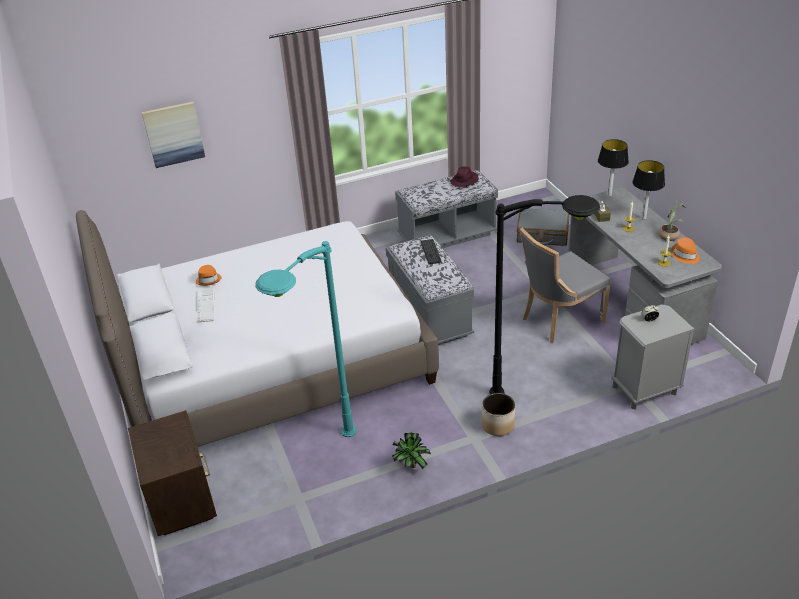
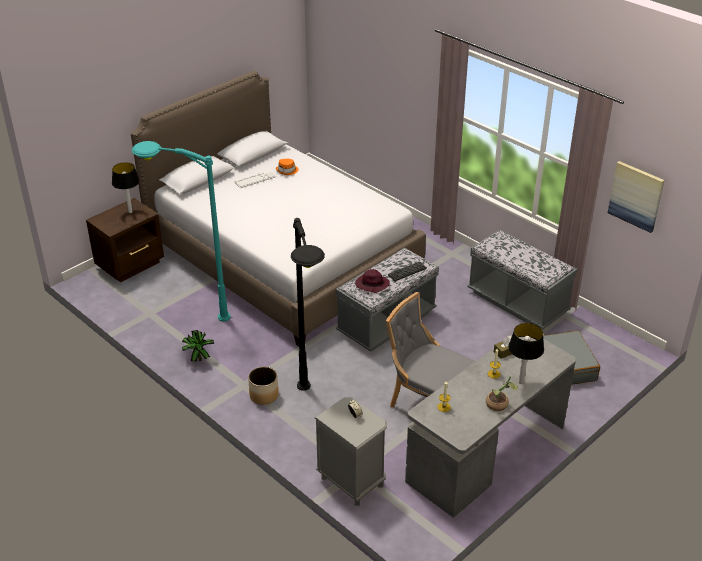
camera: 65 degrees right, 0 degrees up
(173, 134) = (370, 67): picture -> picture (636, 196)
(464, 181) = (541, 263): purple hat -> purple hat (371, 285)
(609, 195) = (551, 351): table lamp -> table lamp (130, 212)
(685, 255) = (466, 420): orange hat -> none

